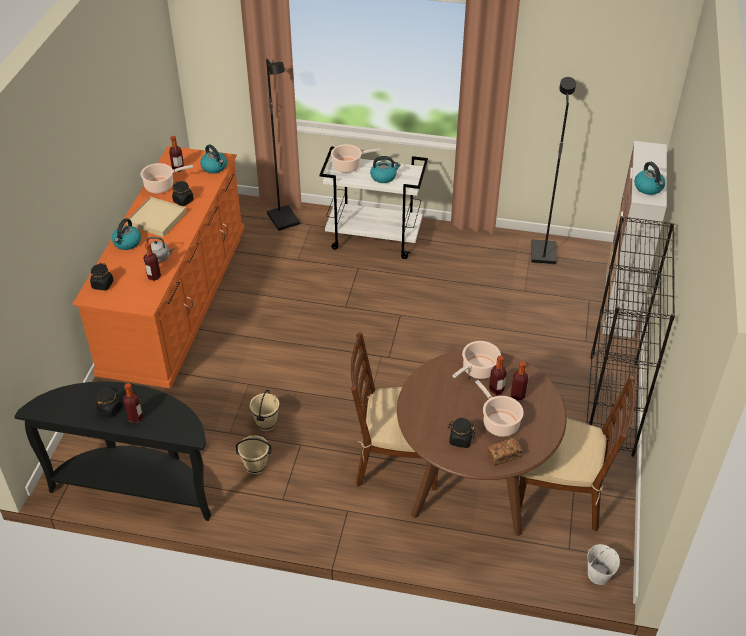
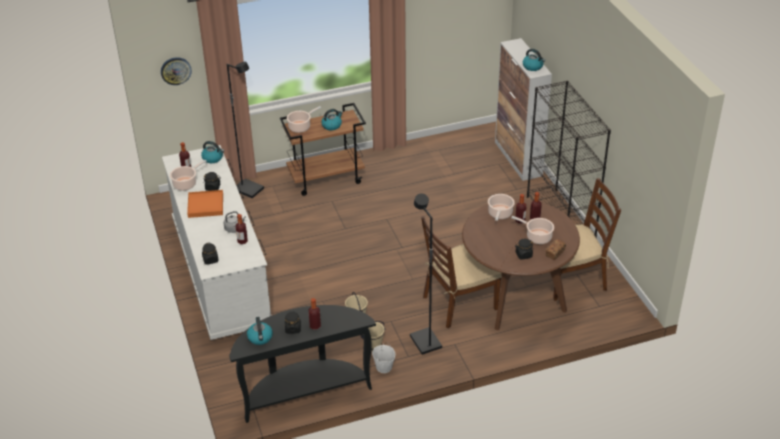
camera: 30 degrees left, 5 degrees down
(127, 243) = (200, 228): kettle -> kettle (260, 338)
(157, 219) = (205, 205): beige tray -> orange tray
(176, 303) = (221, 272): orange dresser -> white dresser
(216, 50) = (175, 70): none -> wall clock
(375, 239) = (326, 178): white cart -> brown cart
(542, 253) = (446, 146): black floor lamp -> black floor lamp (424, 342)
(599, 575) = (626, 312): white bucket -> white bucket (384, 367)

